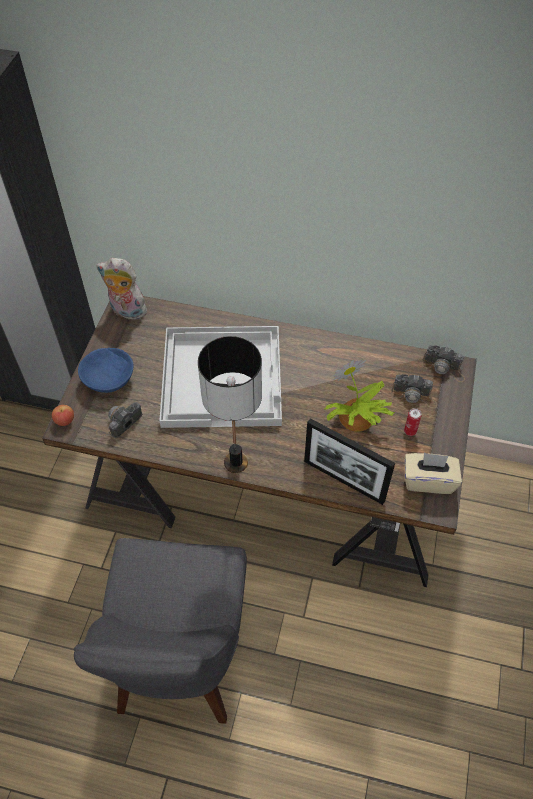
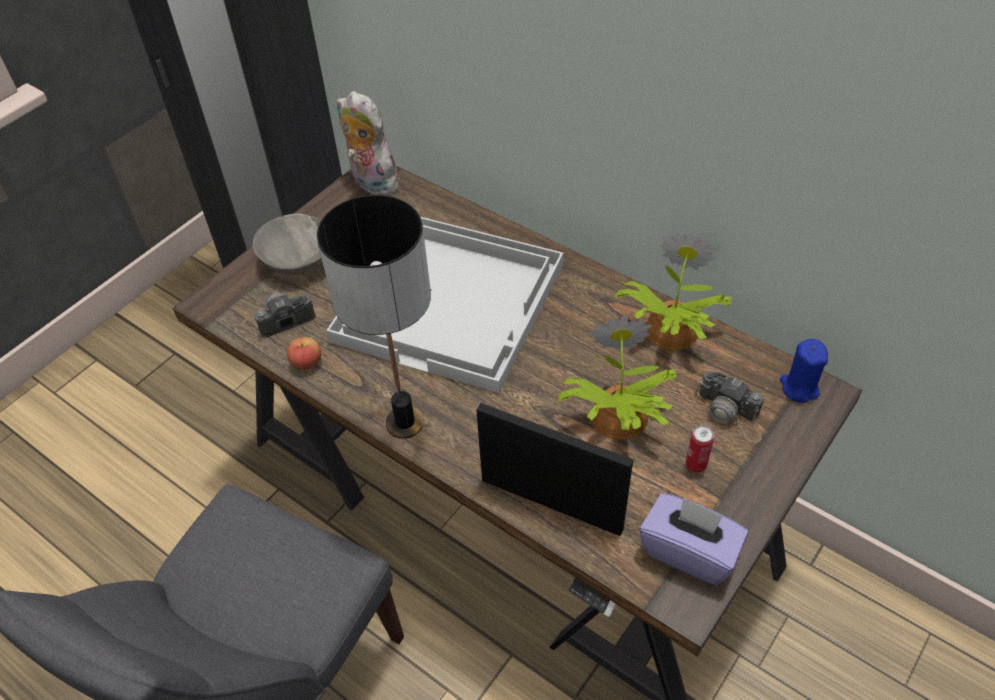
camera: 25 degrees right, 5 degrees down
(65, 420) = (213, 295): apple -> apple (307, 362)
(108, 380) = (297, 260): blue bowl -> grey bowl
(344, 481) = (551, 504): picture frame -> picture frame turned 150 degrees clockwise
(359, 356) = (669, 331): none -> potted plant
(428, 480) = (689, 551): beige tissue box -> purple tissue box
(444, 368) = (799, 387): camera -> blue candle

